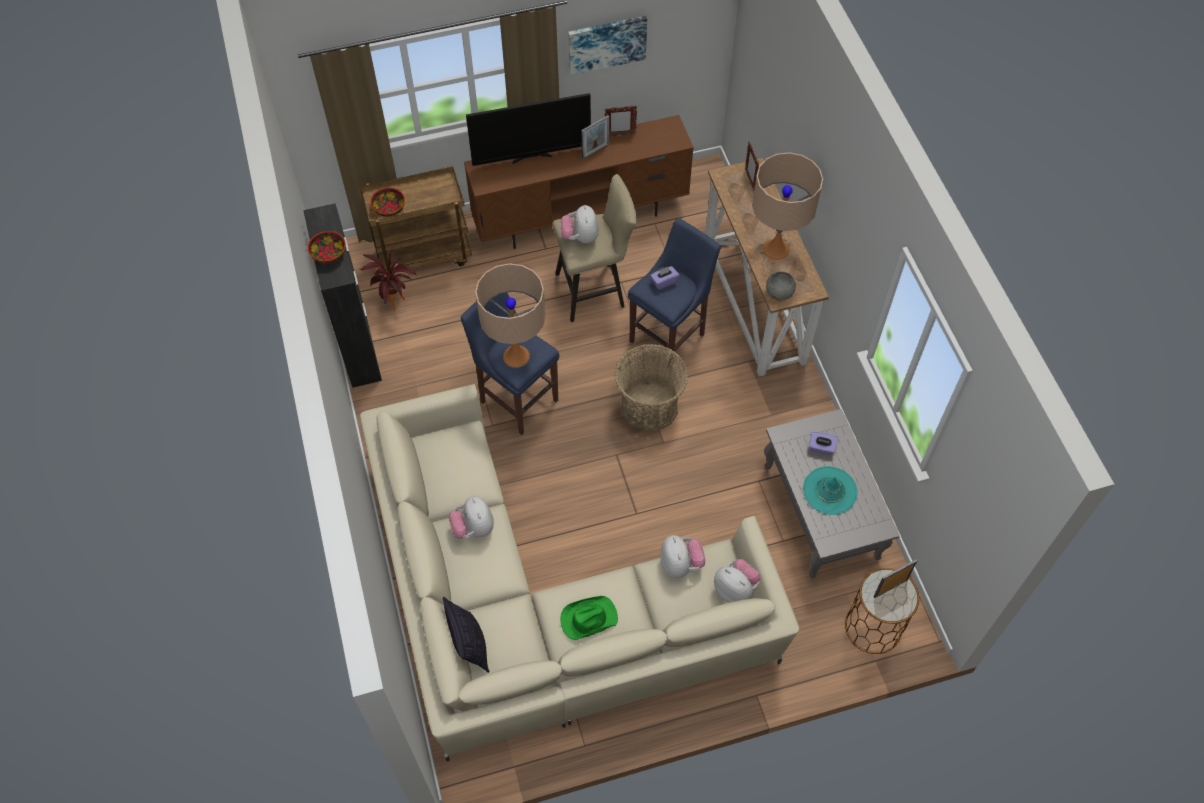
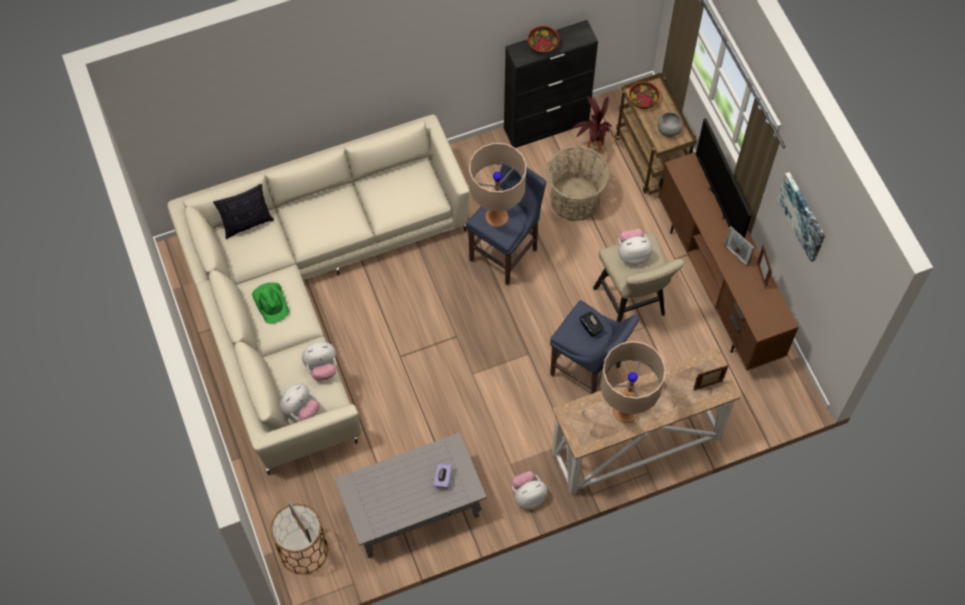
camera: 85 degrees right, 5 degrees up
(474, 528) = (346, 214): plush toy -> plush toy (528, 495)
(649, 406) = (509, 360): basket -> basket (575, 199)
(664, 282) = (591, 327): purple tissue box -> black tissue box
(779, 292) = (574, 415): grey bowl -> grey bowl (669, 130)
(830, 490) = (399, 486): turquoise hat -> none

